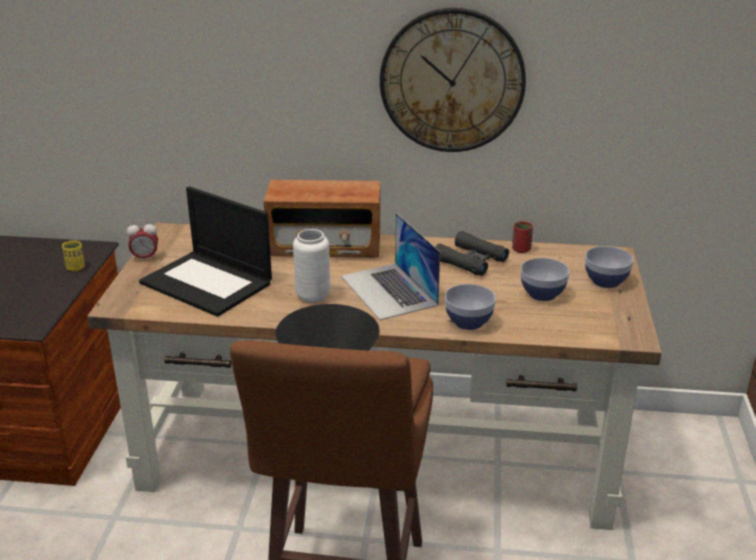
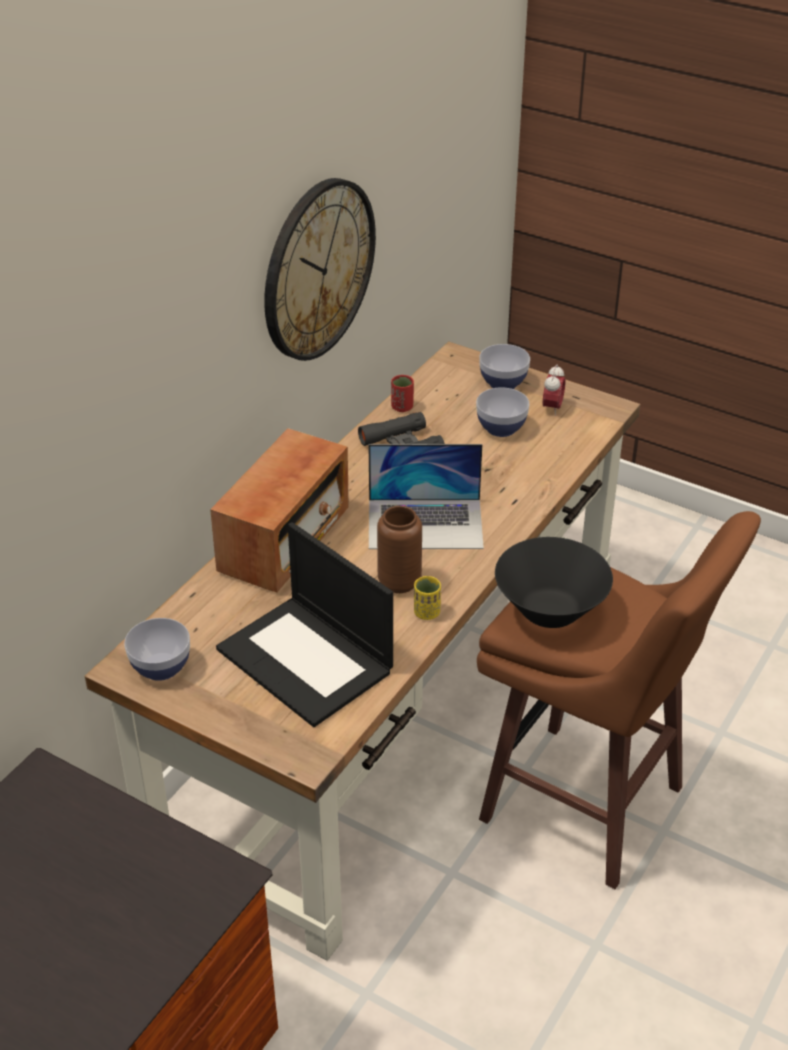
camera: 65 degrees left, 10 degrees up
(76, 268) = (89, 805): yellow cup -> yellow cup (427, 613)
(145, 258) = (192, 706): alarm clock -> alarm clock (552, 408)
(208, 283) = (307, 660): laptop -> laptop turned 75 degrees clockwise
(313, 296) = (399, 582): white vase -> brown vase
(468, 322) = (524, 492): bowl -> bowl (160, 667)

